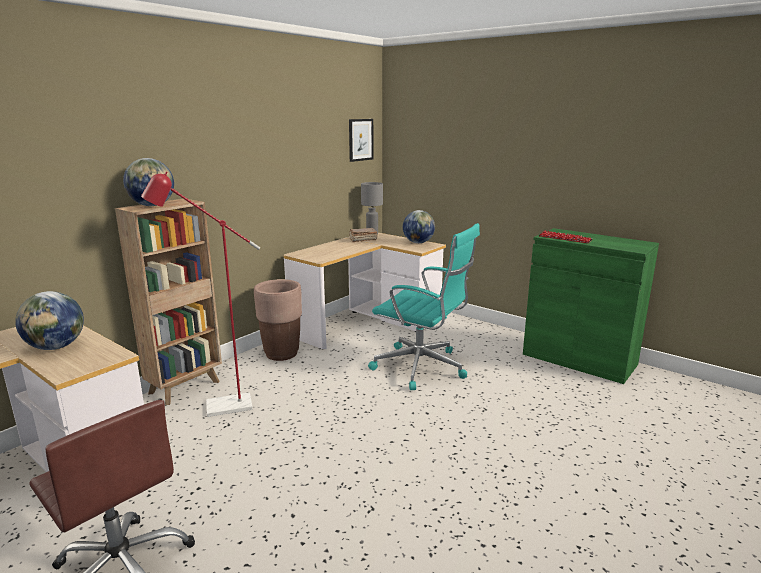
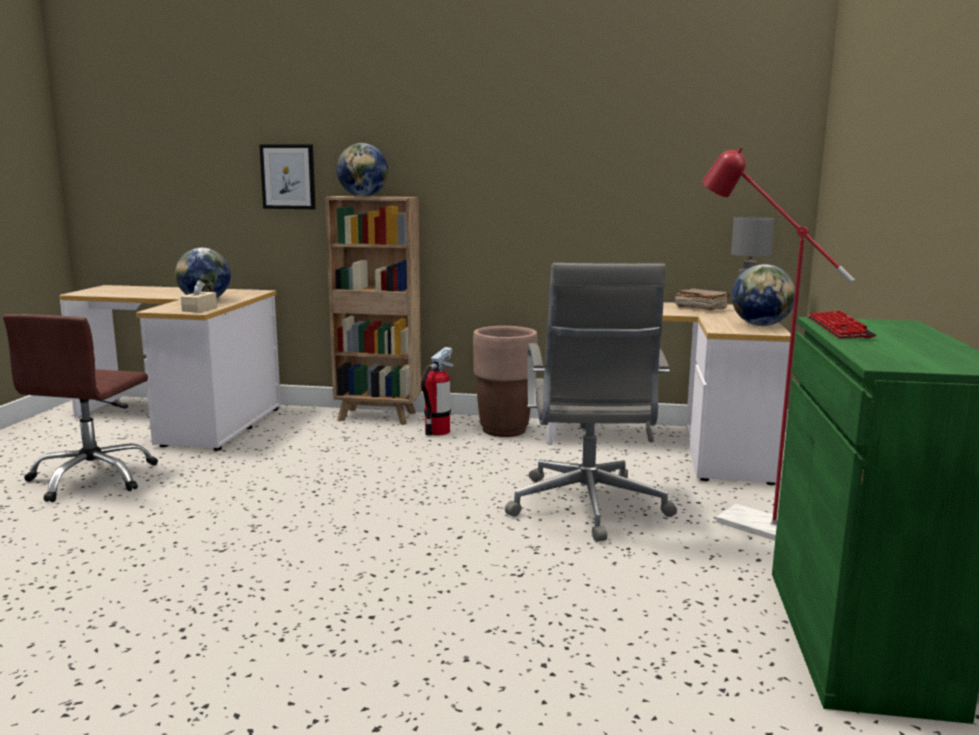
camera: 60 degrees right, 5 degrees down
(104, 354) = (199, 309): none -> beige tissue box
(219, 407) = (354, 438): red floor lamp -> red floor lamp (743, 521)
(251, 374) = (437, 431): none -> fire extinguisher
(360, 140) = (758, 143): picture -> picture (288, 177)
(422, 368) = (587, 508): turquoise office chair -> grey office chair

